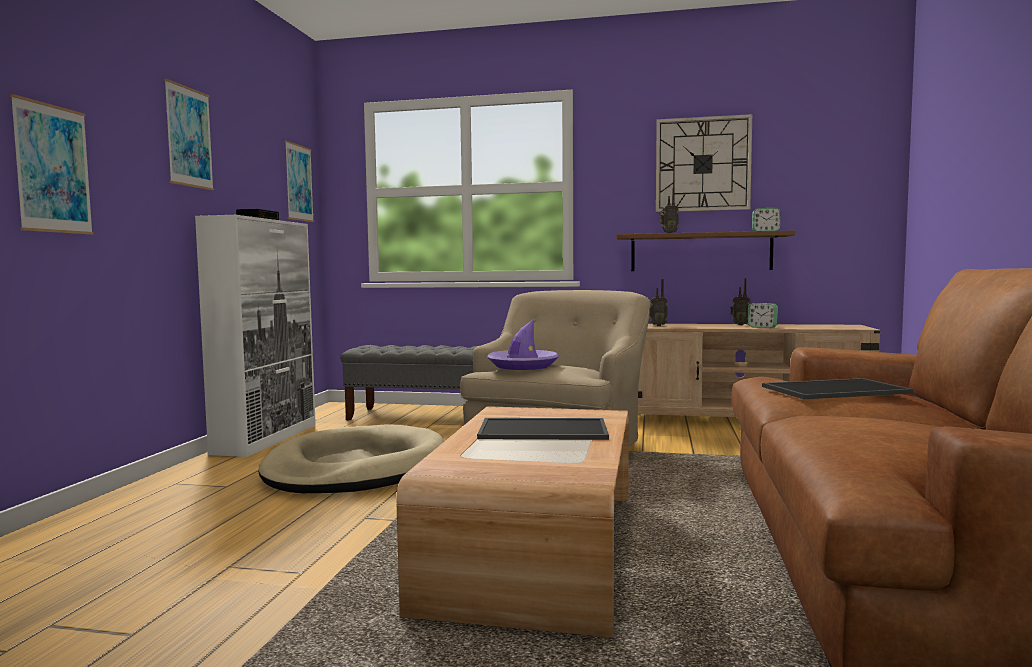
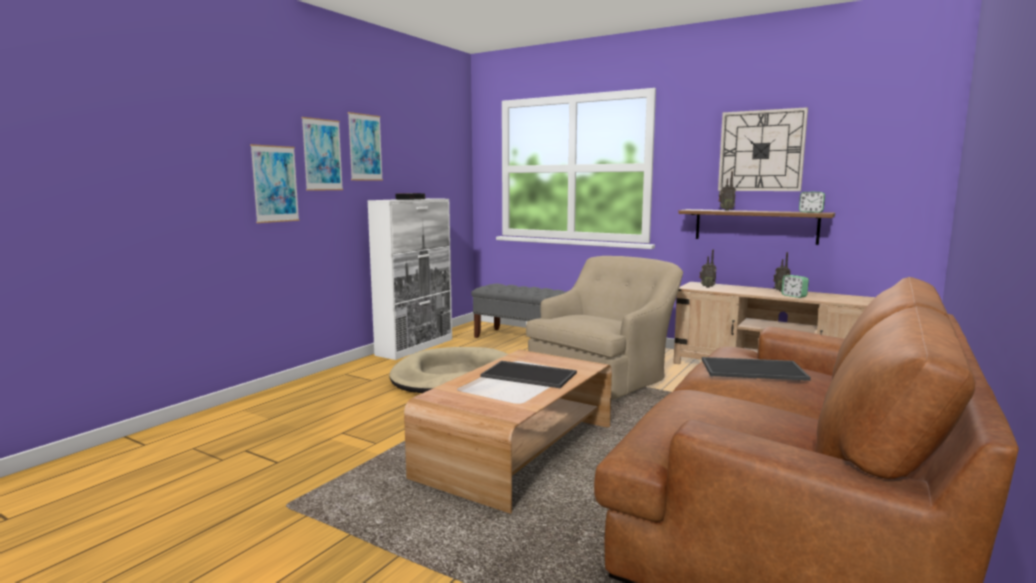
camera: 20 degrees right, 5 degrees up
(299, 182) = (452, 164): picture -> picture (322, 155)
(523, 366) = (571, 317): purple hat -> none

